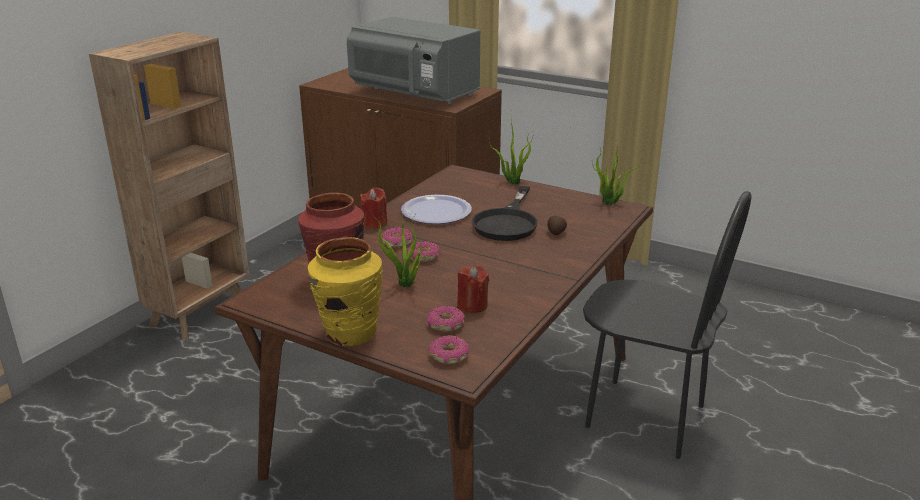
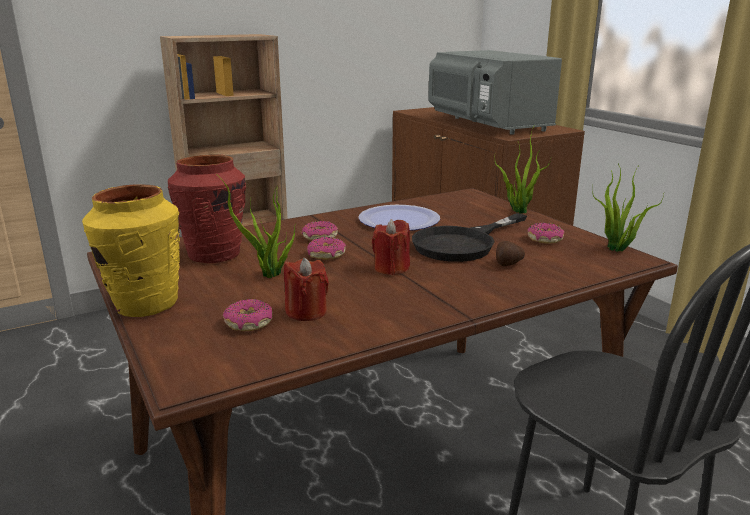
camera: 30 degrees right, 5 degrees down
(374, 223) = (324, 218): red candle -> red candle (391, 268)
(449, 356) = (199, 357): donut -> donut (545, 239)

